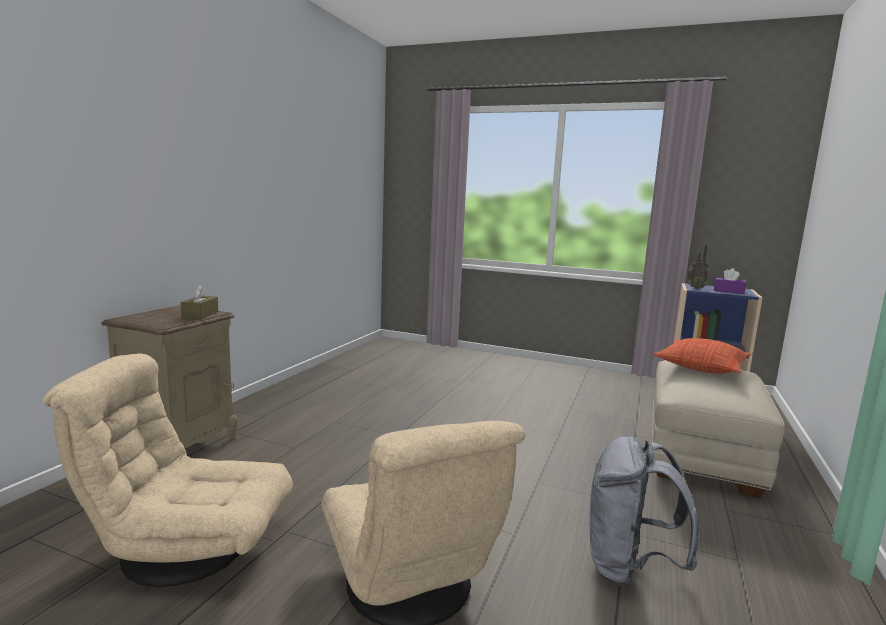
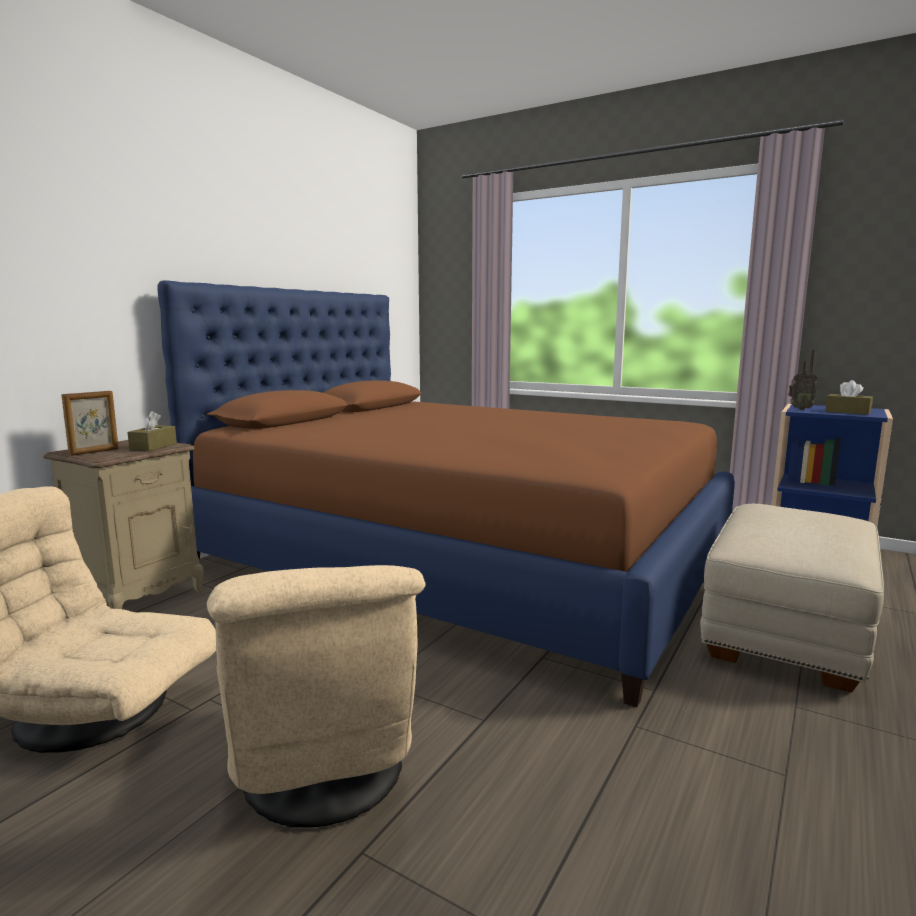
camera: 10 degrees right, 0 degrees up
(150, 319) = (94, 452): none -> picture frame
(442, 406) = (460, 560): none -> brown bed
(629, 567) = (621, 773): grey backpack -> none
(701, 368) = (787, 513): orange pillow -> none
(728, 291) = (847, 412): purple tissue box -> brown tissue box

